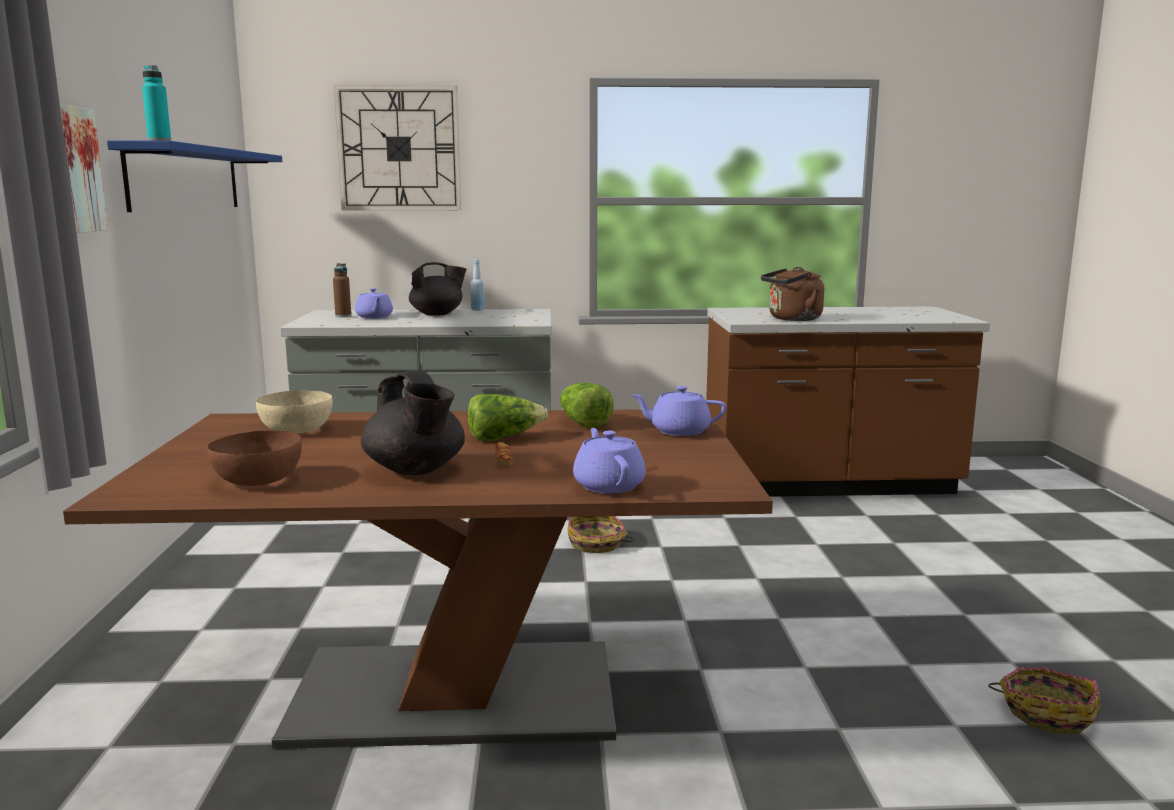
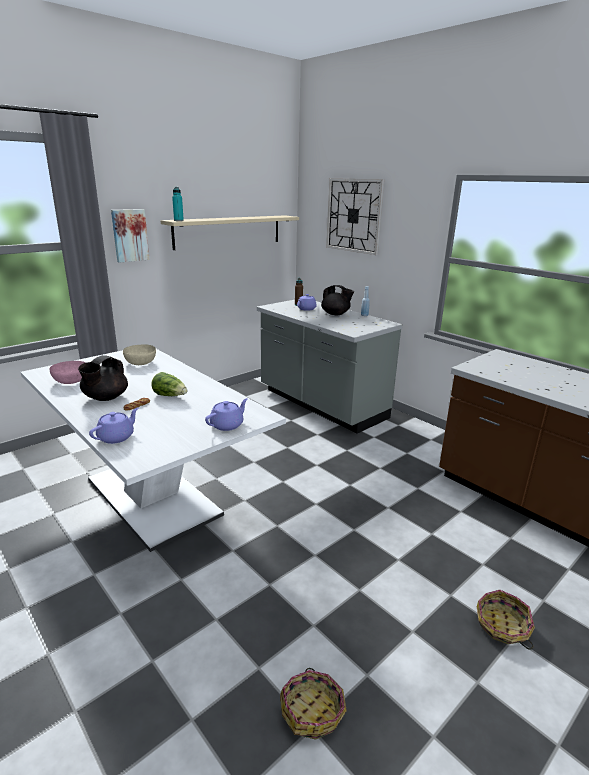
camera: 50 degrees right, 10 degrees up
(186, 179) = (228, 231): blue shelf -> beige shelf
(258, 480) = (70, 381): brown bowl -> pink bowl
(454, 694) = (153, 497): brown dining table -> white dining table
(583, 423) = (215, 401): lettuce -> none
(597, 544) = (326, 466): basket -> basket (502, 626)
(678, 431) = (227, 425): purple teapot -> purple teapot turned 75 degrees clockwise
(792, 319) = (509, 377): brown kettle -> none

